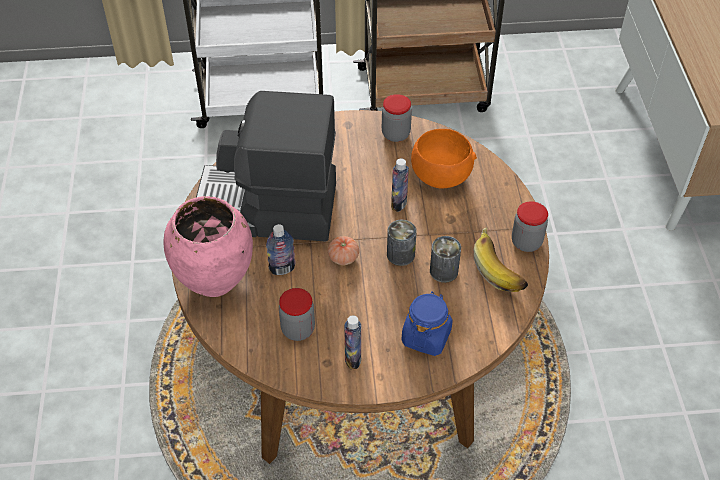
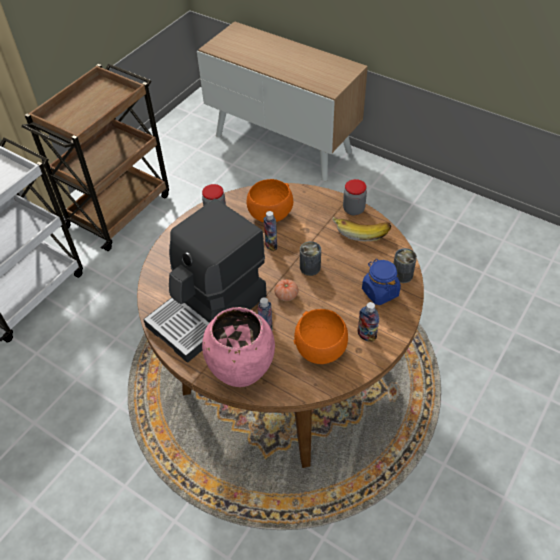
camera: 50 degrees left, 0 degrees up
(298, 329) = (321, 350): jar -> orange bowl
(443, 271) = (340, 256): can -> can (402, 275)

